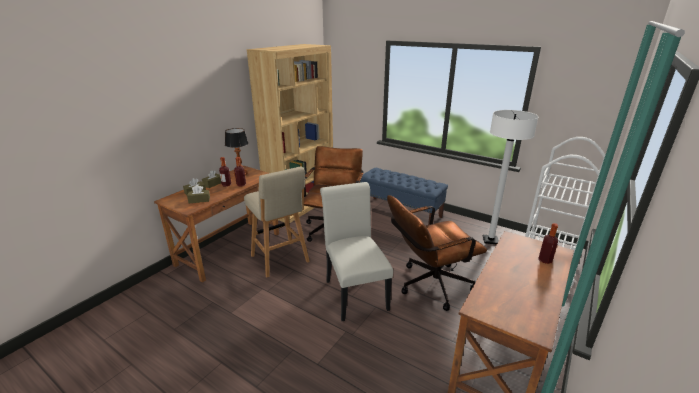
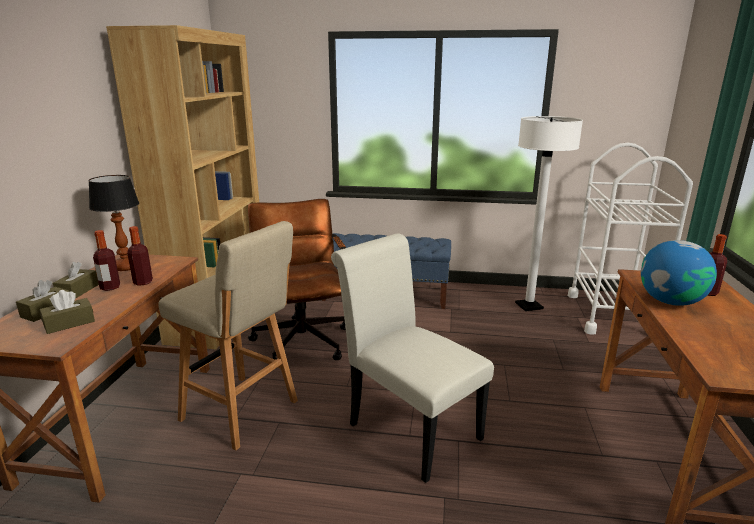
camera: 25 degrees left, 5 degrees down
(428, 286) = (505, 386): brown office chair -> none
(509, 260) = (670, 301): none -> globe

